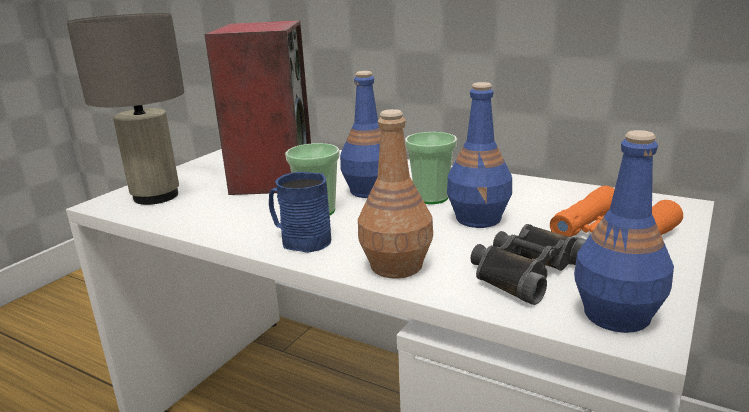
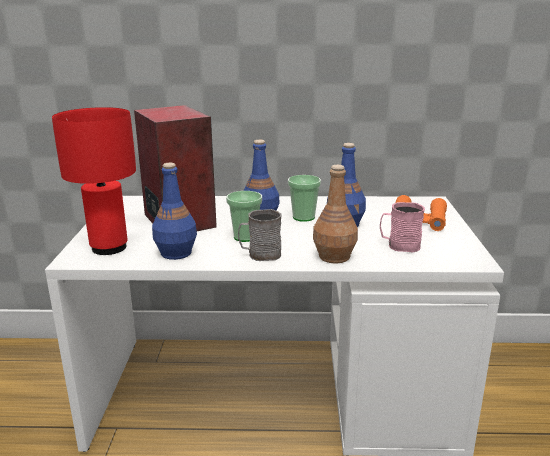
camera: 30 degrees left, 0 degrees up
(156, 197) = (110, 248): grey table lamp -> red table lamp
(300, 240) = (260, 255): blue mug -> grey mug
(525, 270) = (399, 245): black binoculars -> pink mug
(615, 315) = (457, 256): blue bottle -> blue bottle (175, 253)

